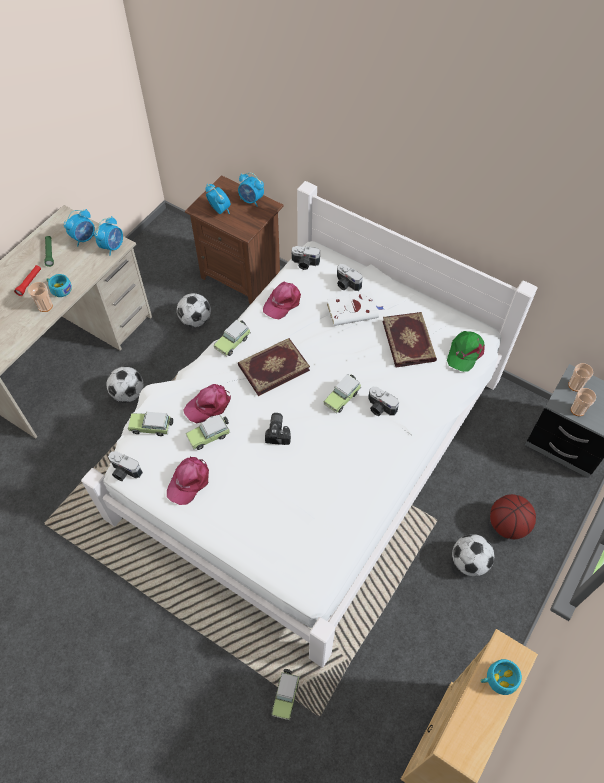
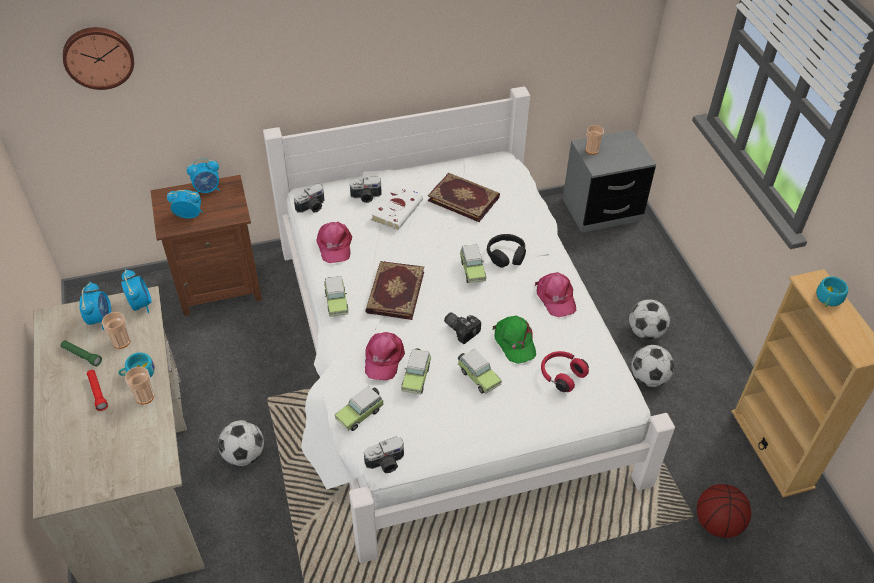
camera: 50 degrees left, 10 degrees down
(189, 481) = (446, 420): pink cap -> pink cap (555, 297)
(195, 320) = (226, 350): football -> football (648, 378)
(202, 51) = (98, 56): none -> wall clock
(286, 695) = (657, 529): toy car -> toy car (478, 376)
(296, 526) = (561, 375): none -> red headphones
(380, 408) = (506, 255): camera -> black headphones
(464, 352) = (509, 178): green cap -> green cap (514, 342)
(508, 525) = (636, 289): basketball -> basketball (718, 523)
(577, 410) = (612, 163): cup -> cup (121, 341)

